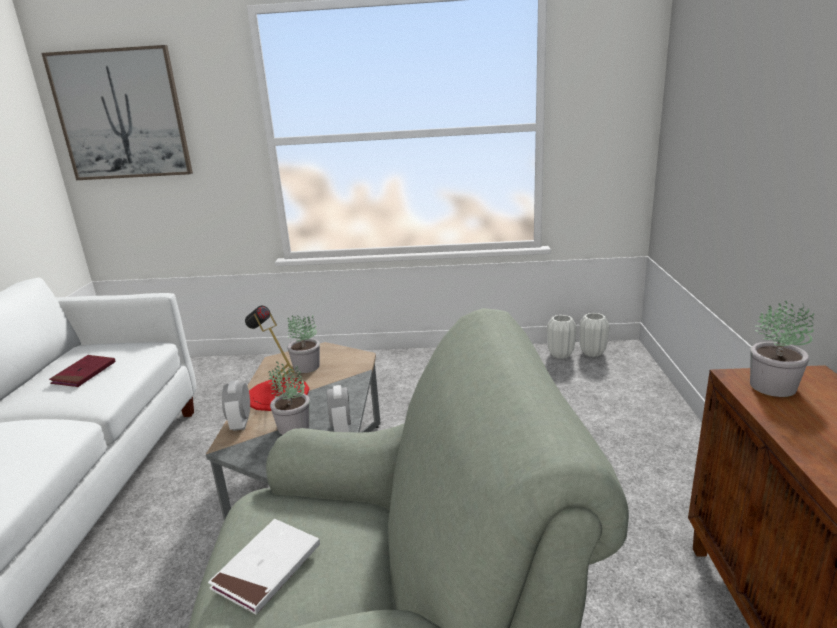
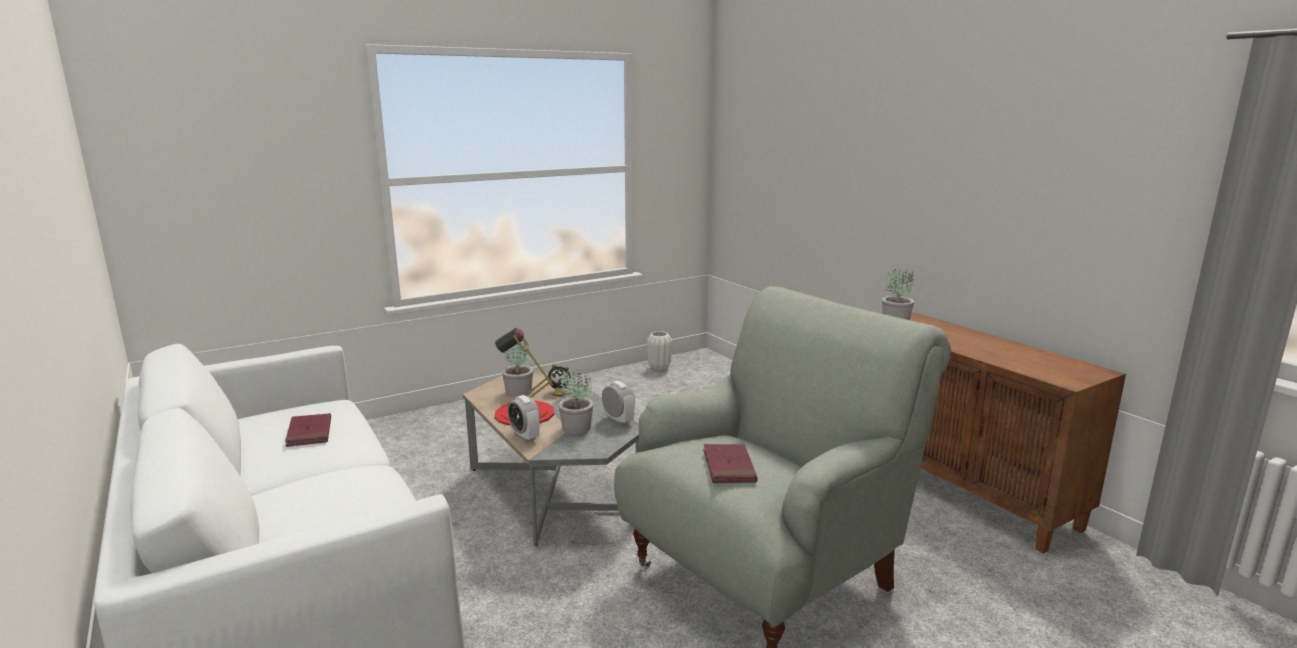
camera: 35 degrees left, 5 degrees down
(121, 115) = (199, 151): picture -> none
(267, 568) = (729, 467): white book -> red book
(338, 375) = (558, 392): none -> alarm clock
(592, 353) = (682, 362): white vase -> none

